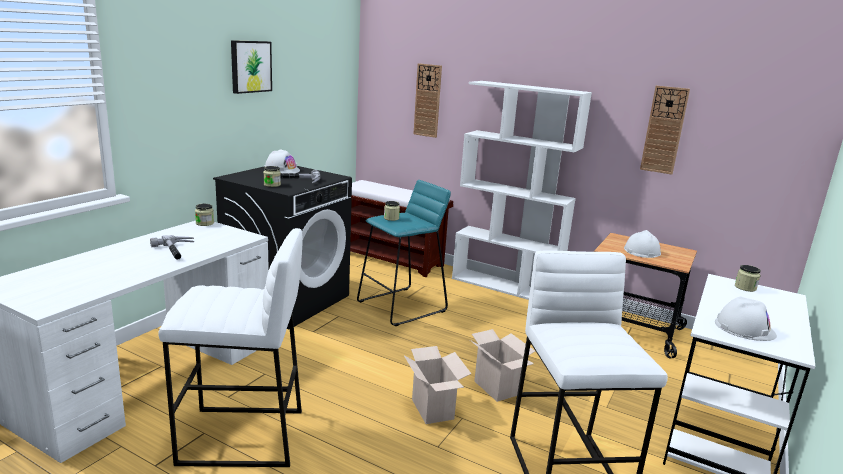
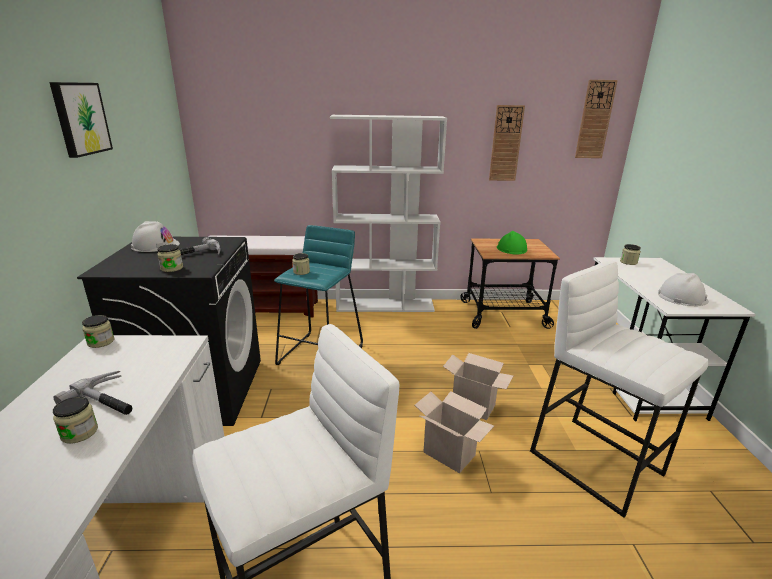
camera: 30 degrees left, 5 degrees up
(148, 260) = (79, 432): none -> jar
(427, 100) = (273, 141): wall clock -> wall clock (595, 120)
(642, 251) = (511, 249): white hard hat -> green hard hat

